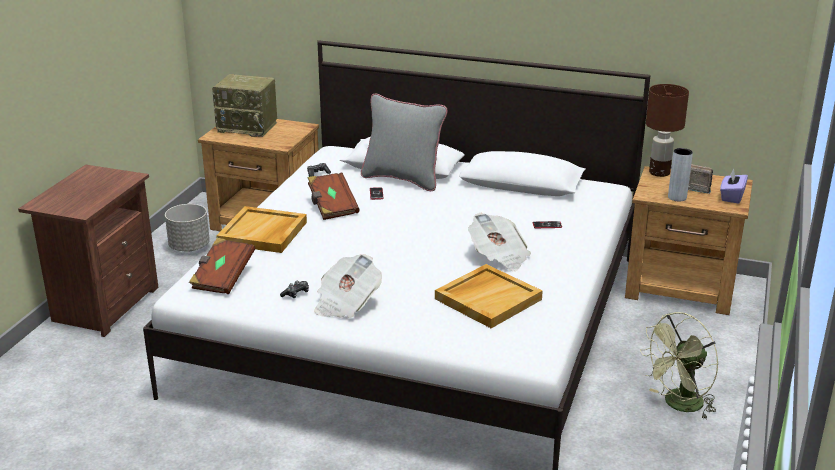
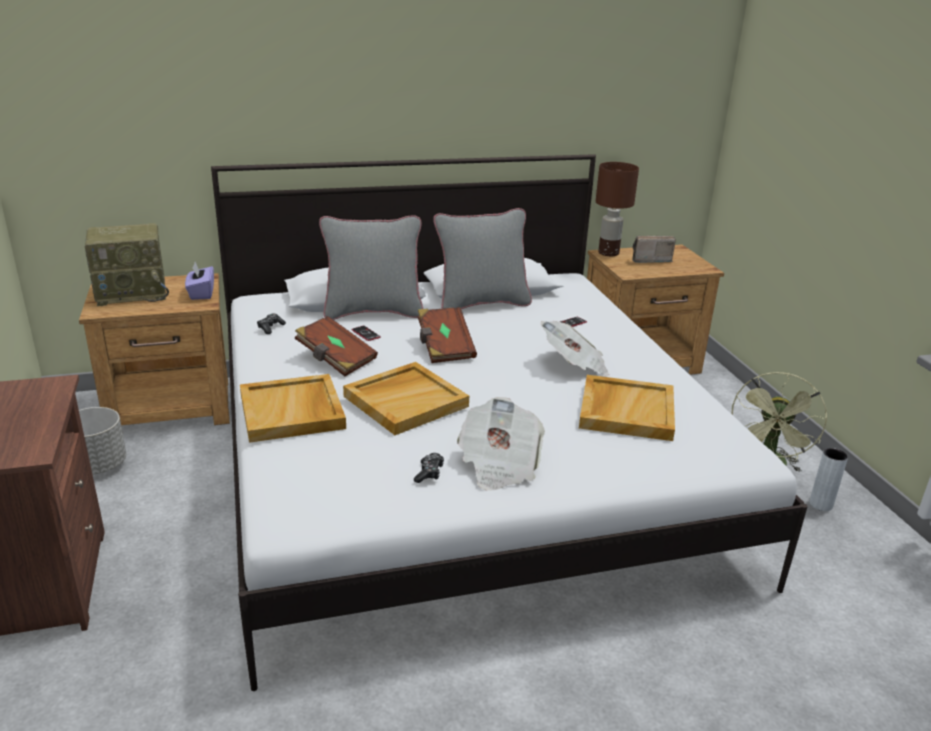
camera: 35 degrees left, 0 degrees up
(222, 278) = (311, 484): brown book -> brown book (444, 347)
(339, 246) = (406, 401): none -> beige tray
(496, 192) = (481, 304): none -> grey pillow
(677, 197) = (654, 270): grey vase -> grey vase (820, 504)
(731, 197) = (690, 260): purple tissue box -> purple tissue box (201, 293)

